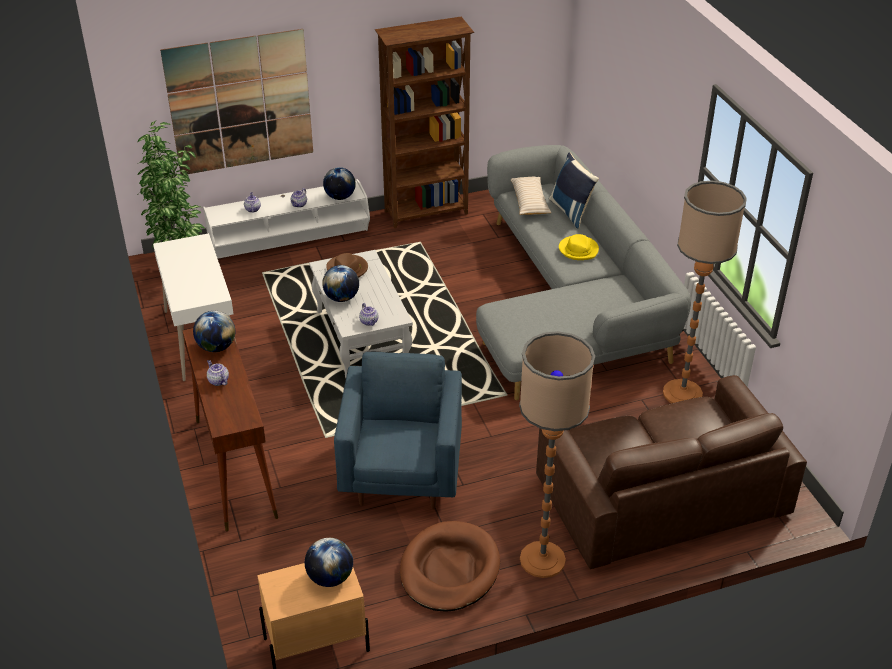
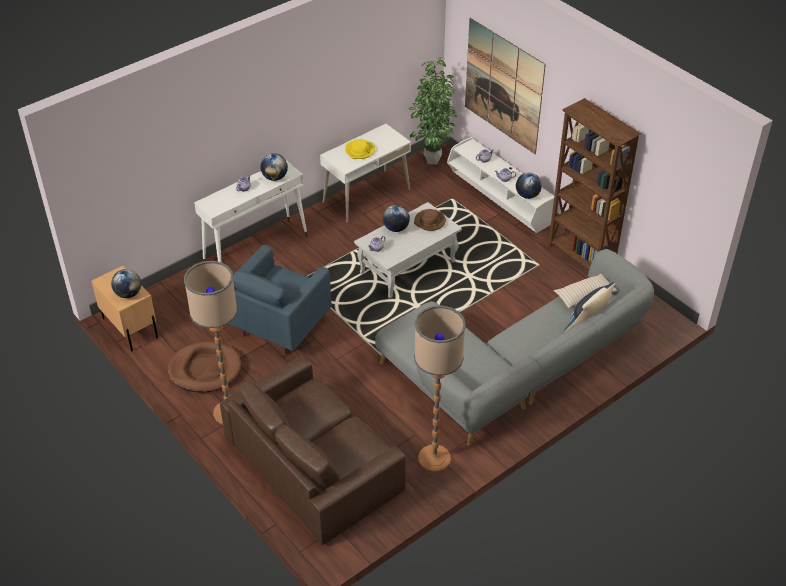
camera: 70 degrees right, 5 degrees up
(235, 467) = (256, 250): brown console table -> white console table
(402, 474) = (280, 325): blue armchair -> blue armchair turned 135 degrees clockwise
(578, 250) = (533, 338): yellow hat -> yellow hat (360, 151)

